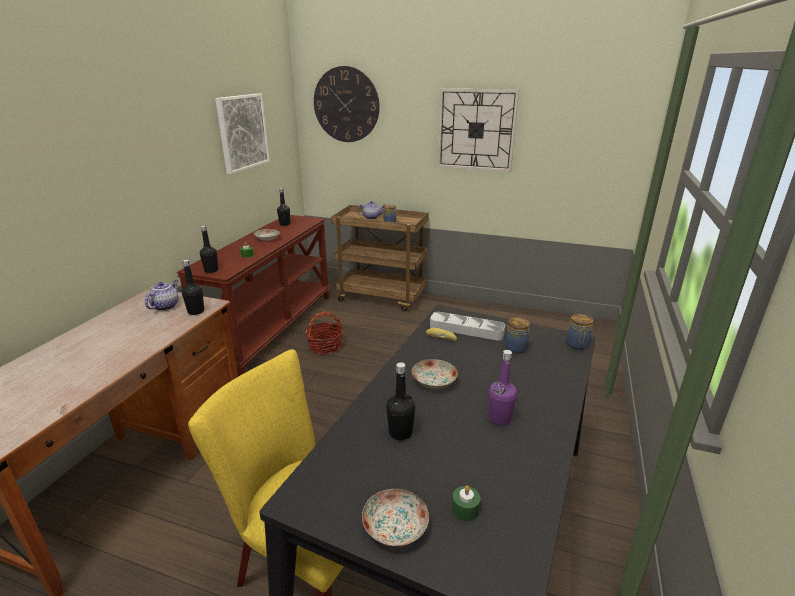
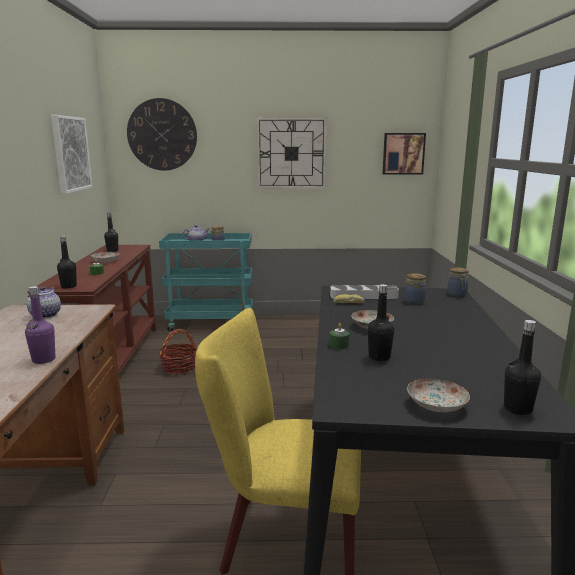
camera: 20 degrees left, 10 degrees down
(196, 311) = (86, 314): black bottle -> black bottle (517, 409)
(382, 297) = (211, 323): brown cart -> turquoise cart
(465, 509) = (477, 387): green candle -> green candle (339, 345)
(499, 418) = (446, 338): purple bottle -> purple bottle (43, 360)
(609, 136) = (403, 153): none -> picture

